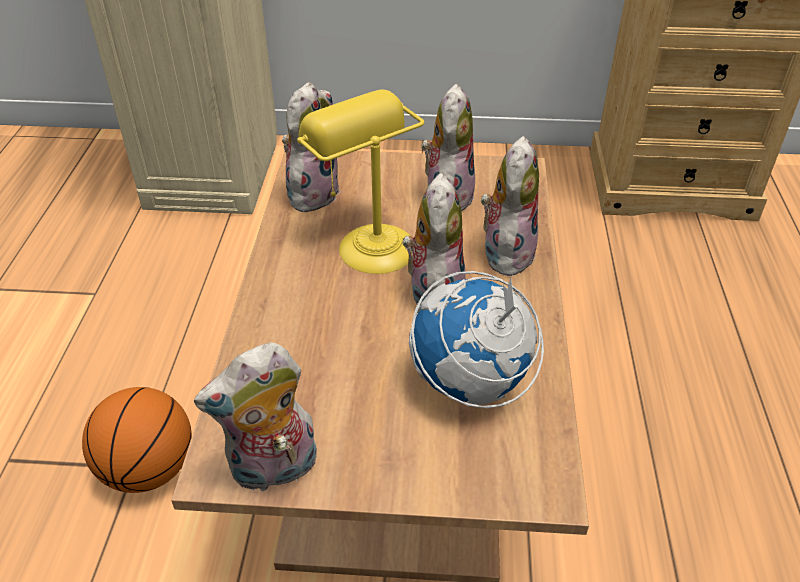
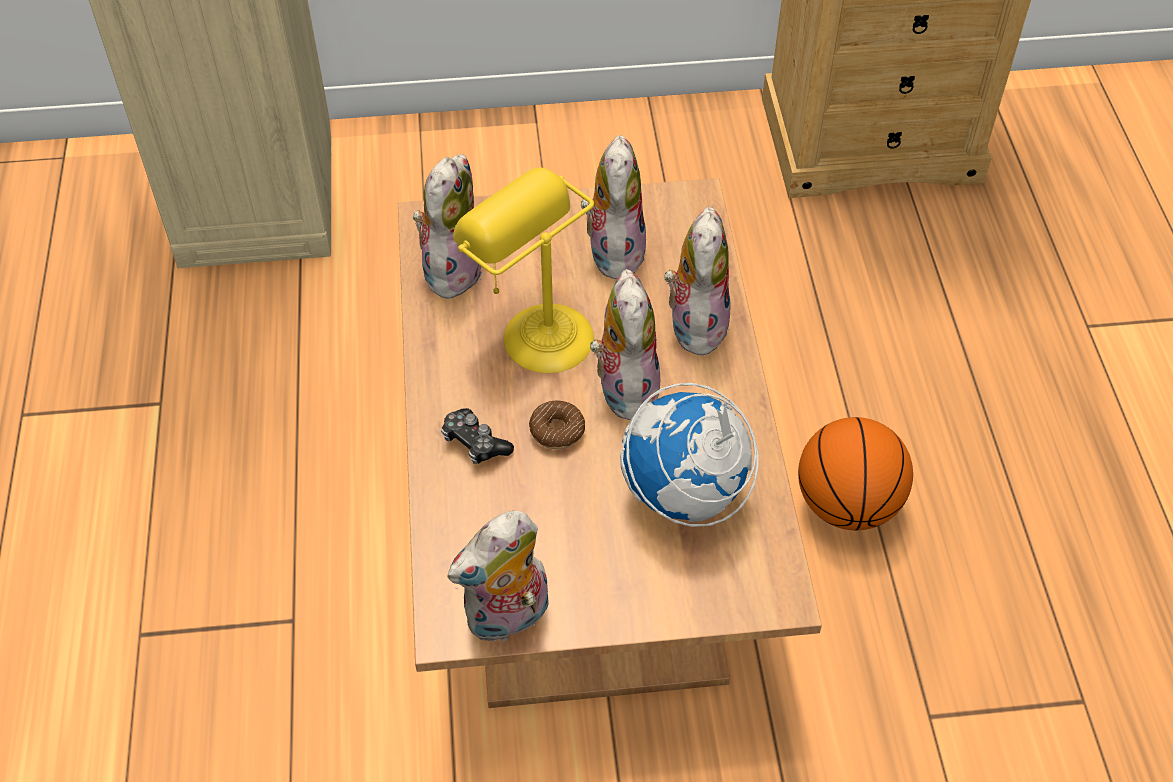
camera: 10 degrees left, 10 degrees up
(149, 469) = (311, 620): basketball -> basketball (847, 504)
(290, 318) = (475, 443): none -> game controller
(365, 317) = (557, 430): none -> donut

